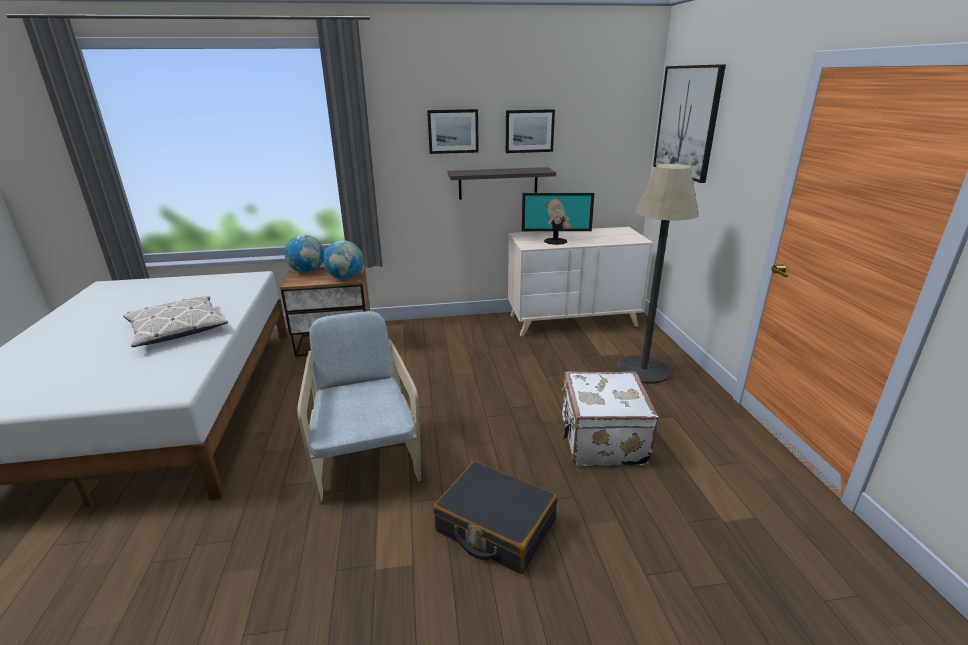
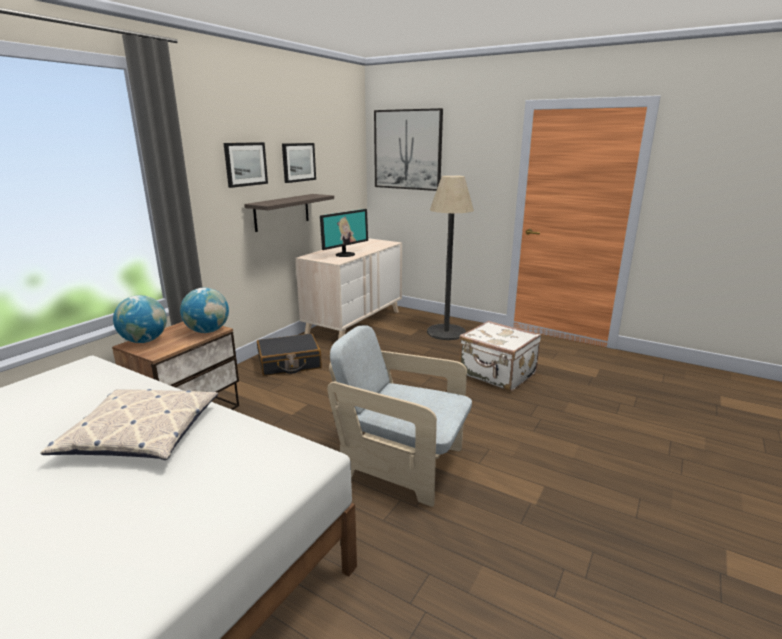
camera: 50 degrees left, 5 degrees down
(495, 527) = (538, 441): black suitcase -> black suitcase (289, 363)

